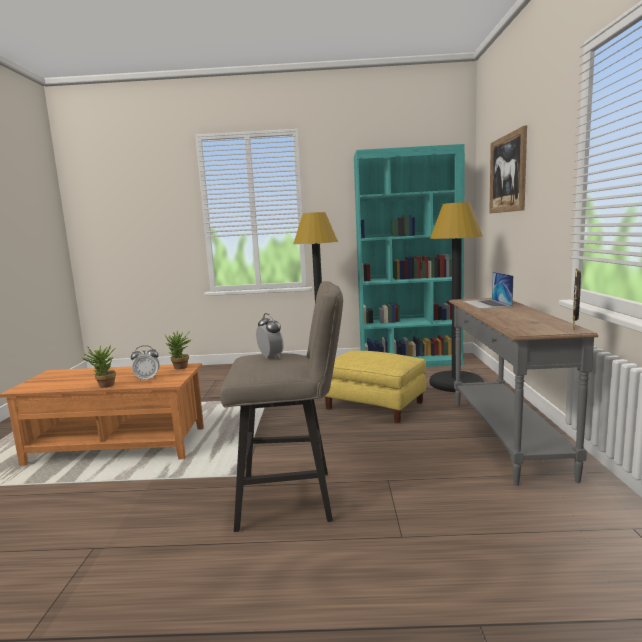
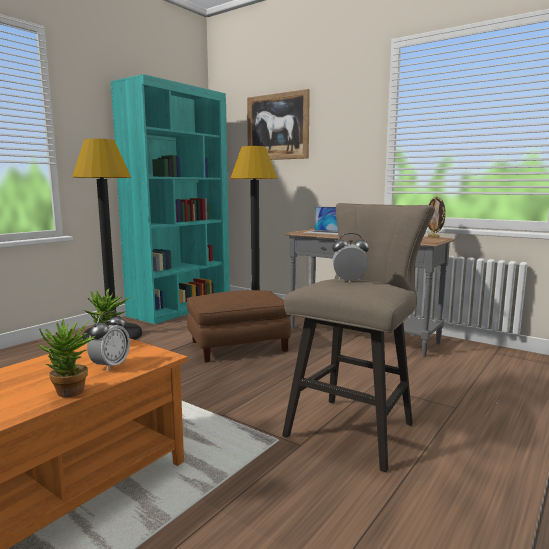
camera: 55 degrees left, 0 degrees up
(375, 405) = (238, 346): yellow ottoman -> brown ottoman

